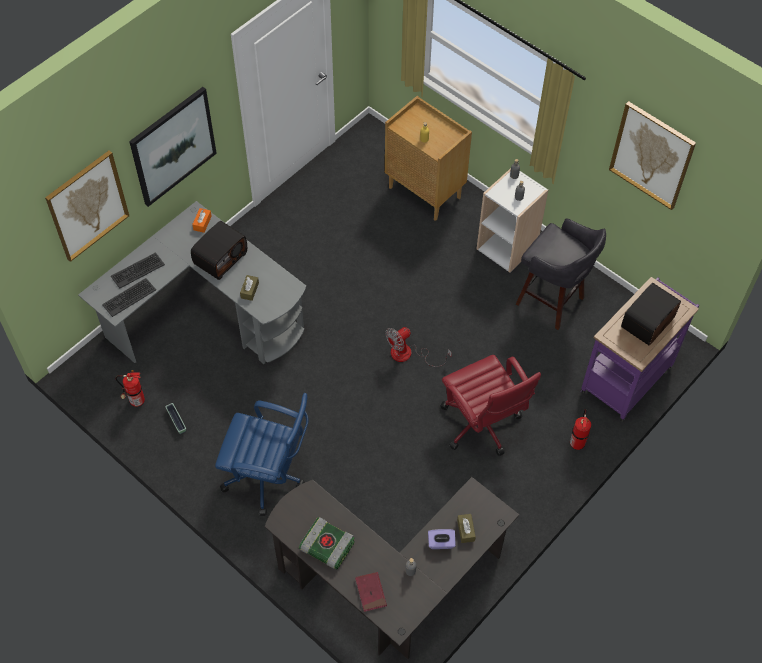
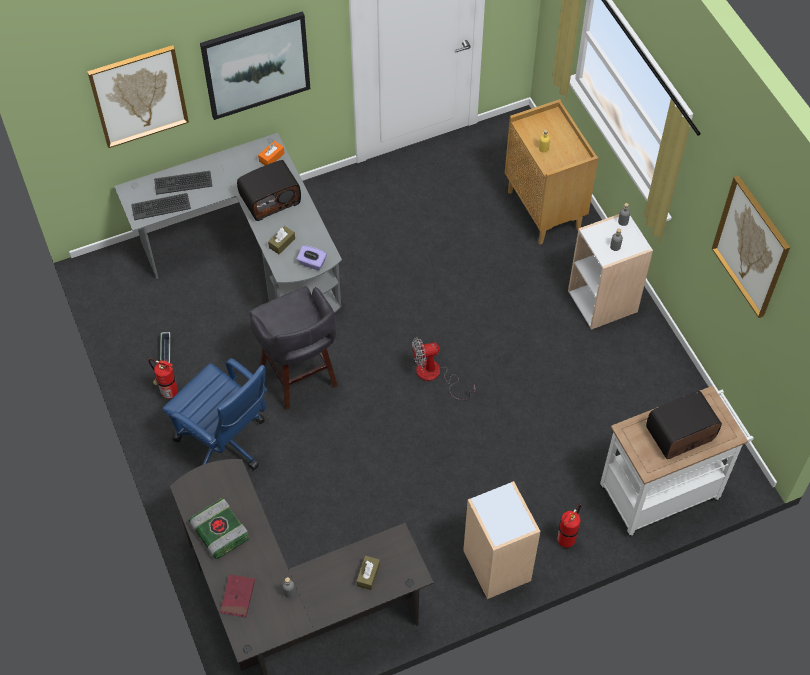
camera: 25 degrees right, 0 degrees up
(135, 401) = (137, 317): fire extinguisher -> fire extinguisher (167, 392)
(441, 543) = (335, 577): purple tissue box -> purple tissue box (312, 263)
(482, 426) = (473, 480): red office chair -> none
(535, 486) = (496, 566): none -> bookcase
(552, 303) = (620, 379): grey stool -> grey stool (300, 378)
(628, 377) = (663, 492): purple cart -> white cart

